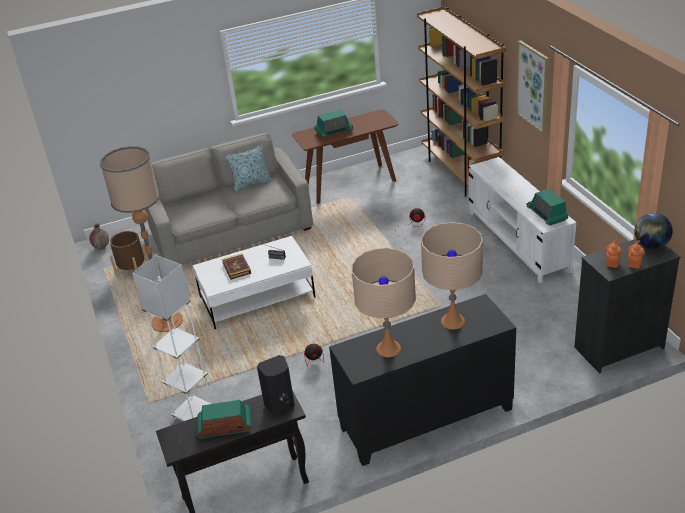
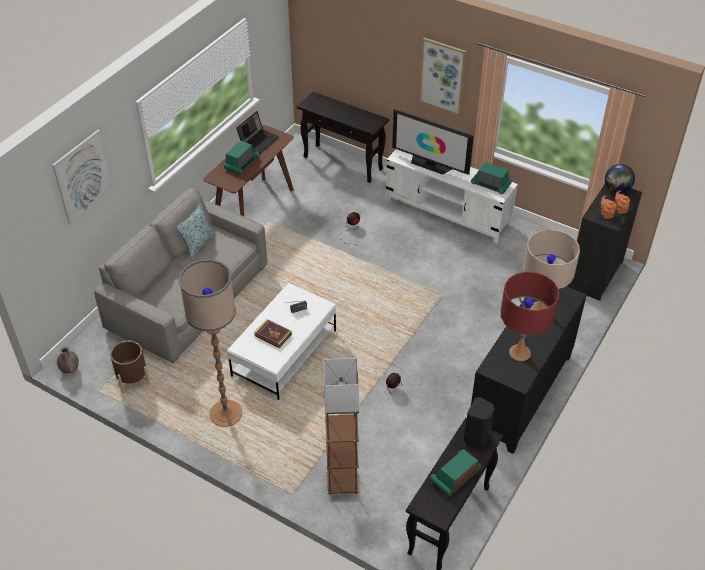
camera: 40 degrees left, 10 degrees up
(147, 78) = (83, 176): none -> picture
(194, 414) = (342, 483): white floor lamp -> brown floor lamp
(366, 119) = (258, 140): none -> laptop
(388, 348) = (520, 352): beige table lamp -> red table lamp
(460, 174) = (343, 163): brown bookcase -> black console table
(505, 181) = (430, 164): none -> television

